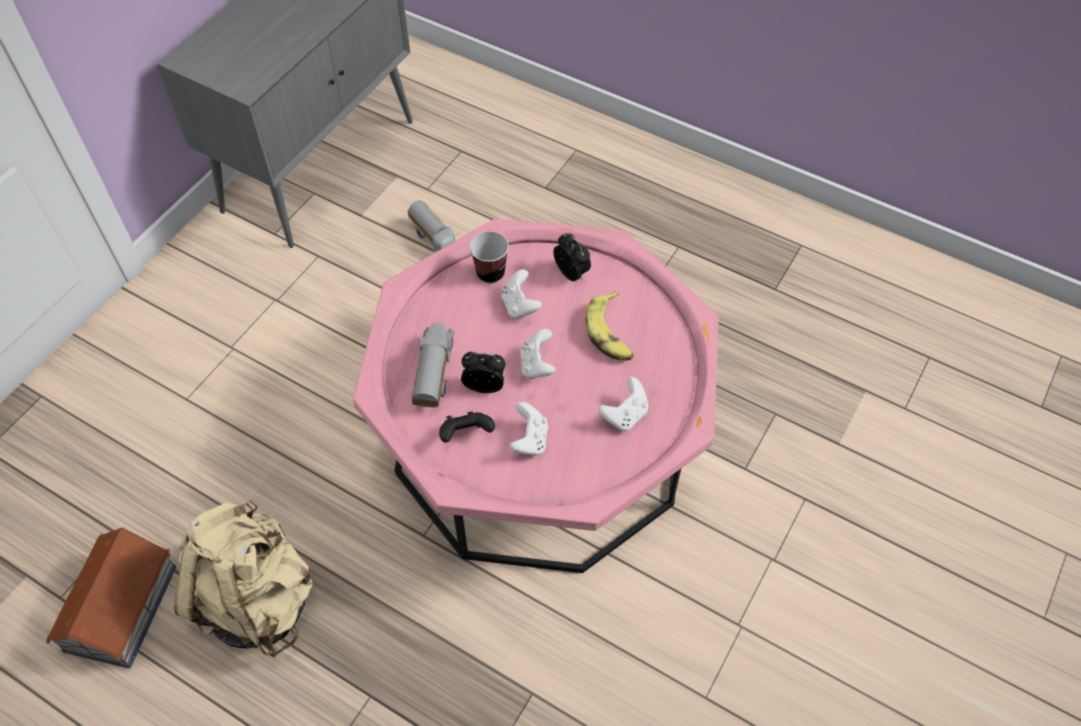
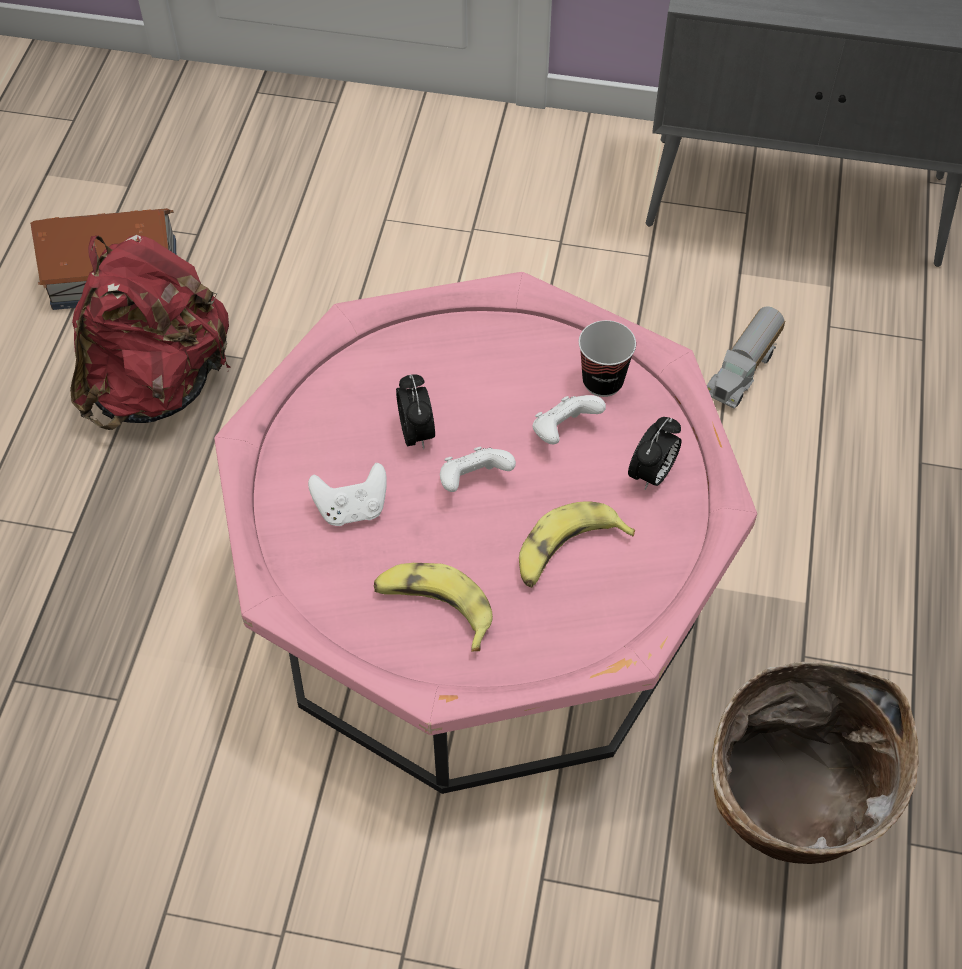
camera: 70 degrees right, 0 degrees up
(258, 600) = (158, 384): beige backpack -> red backpack
(433, 374) = (411, 374): toy truck -> none
(466, 434) = (334, 439): black game controller -> none
(625, 415) = (434, 608): white game controller -> banana
(739, 334) = (787, 809): none -> basket

